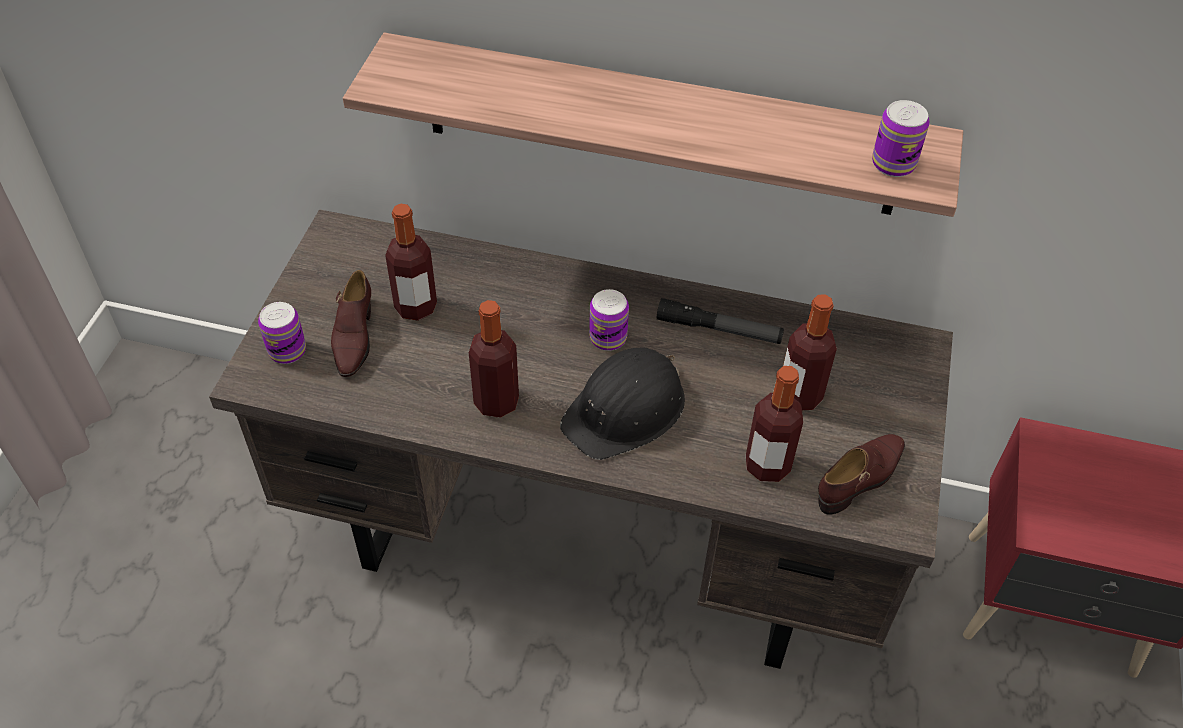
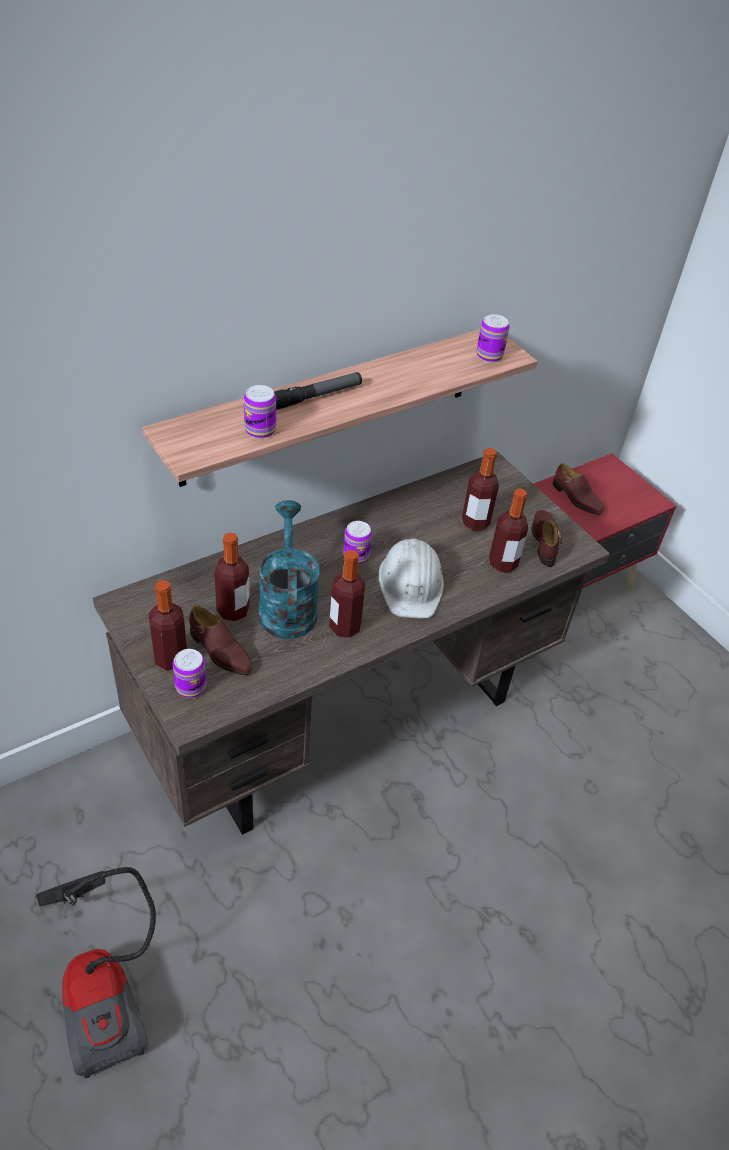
camera: 50 degrees left, 5 degrees down
(122, 596) = (104, 986): none -> vacuum cleaner
(306, 312) = (171, 658): none -> bottle
(471, 338) = (287, 605): none -> turquoise watering can
(484, 98) = (260, 430): none -> can
(626, 410) = (411, 584): black hard hat -> white hard hat
(719, 329) = (401, 516): flashlight -> flashlight (315, 397)
(1071, 478) = (576, 498): none -> brown shoe

